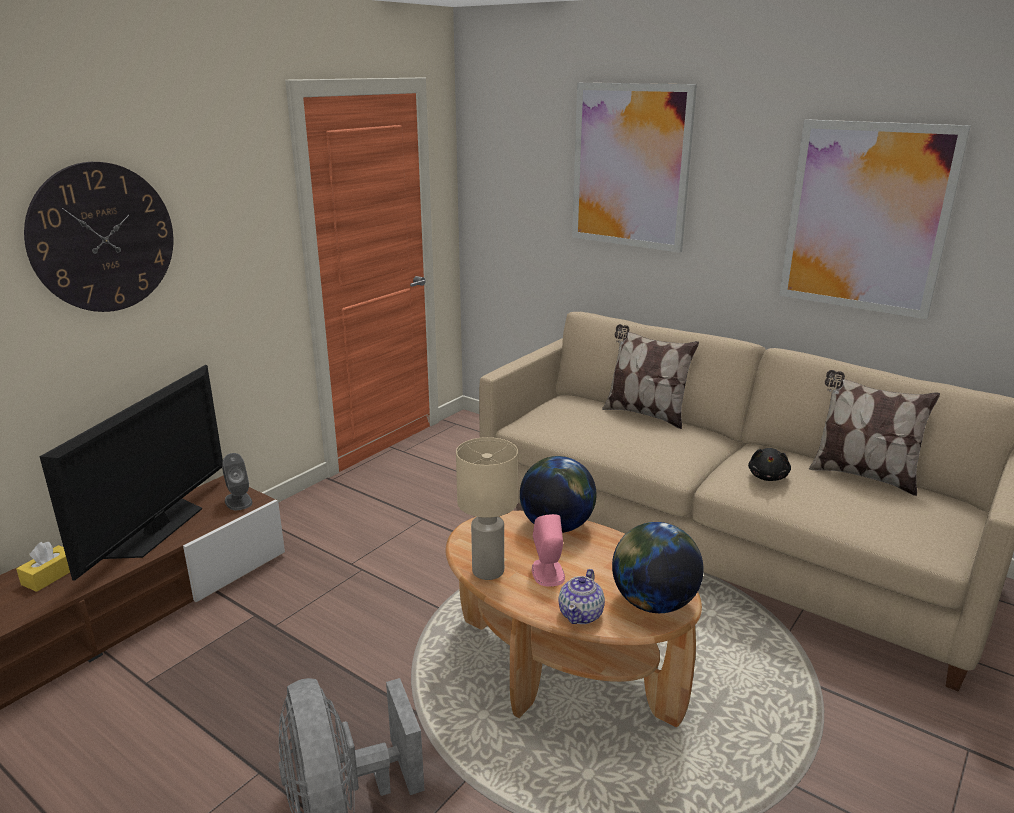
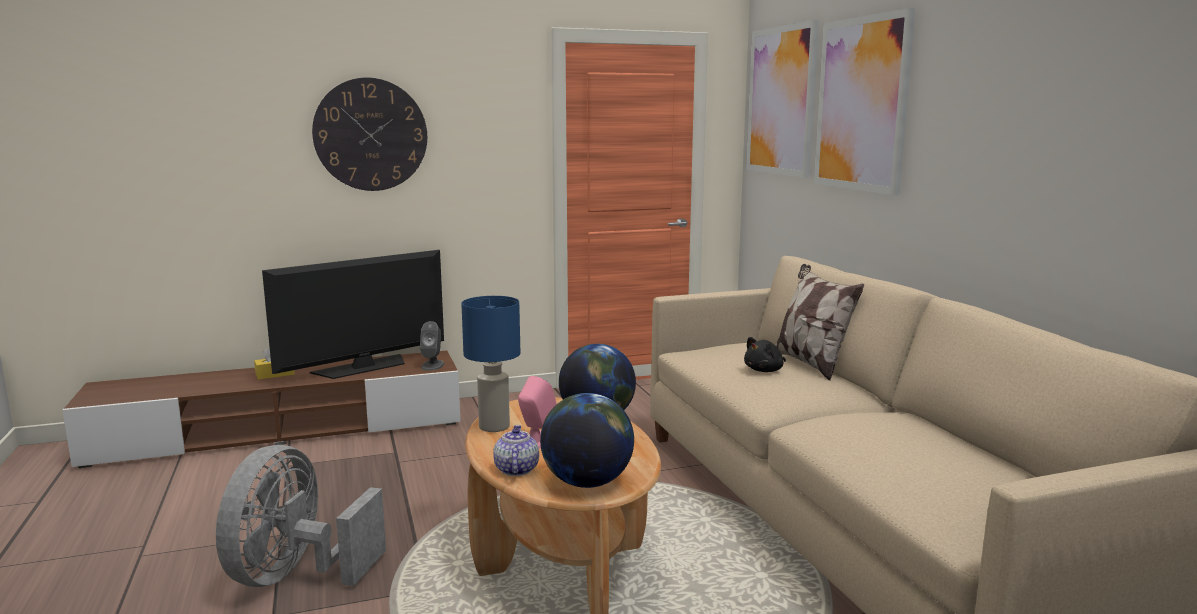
camera: 35 degrees right, 10 degrees down
(487, 571) = (493, 427): beige table lamp -> blue table lamp
(581, 614) = (516, 470): teapot -> teapot turned 120 degrees clockwise
(768, 477) = (852, 428): black plush toy -> black plush toy (765, 370)
(861, 475) = (982, 456): pillow -> none
(866, 218) = (1068, 142): picture -> picture (781, 101)

